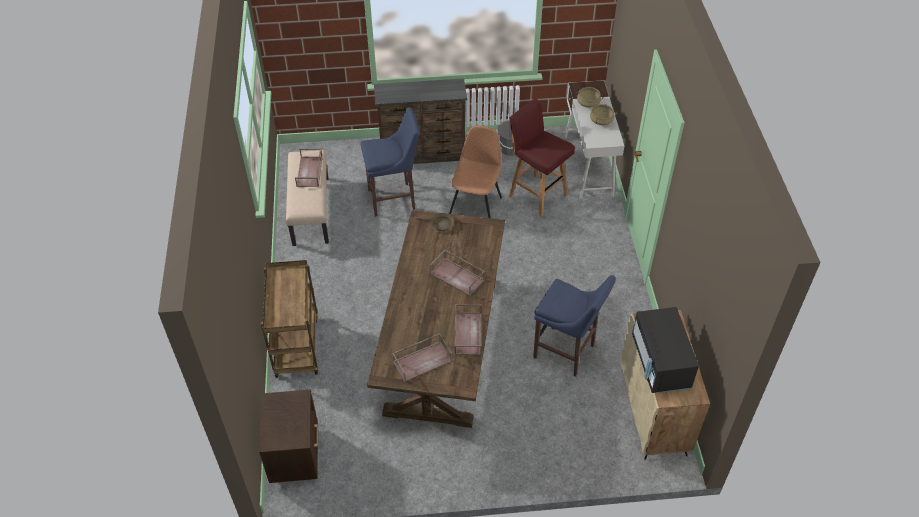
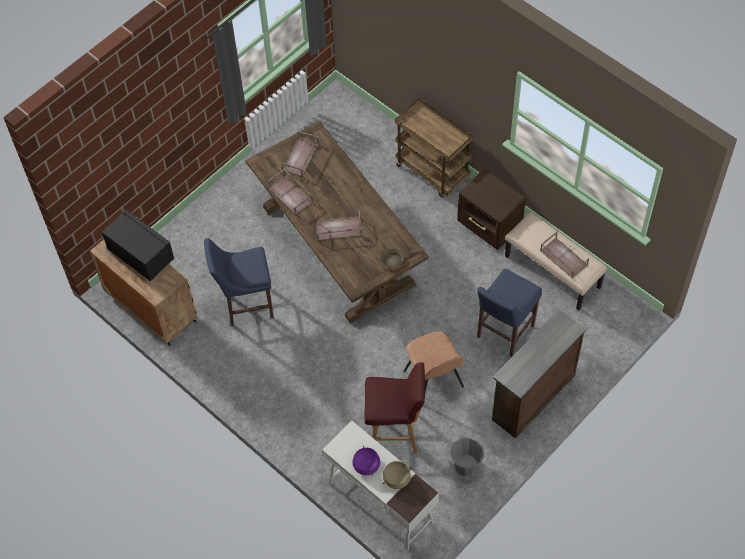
camera: 140 degrees right, 10 degrees up
(296, 454) = (353, 115): brown nightstand -> brown nightstand (489, 227)
(601, 120) = (366, 465): beige cooking pot -> purple cooking pot

